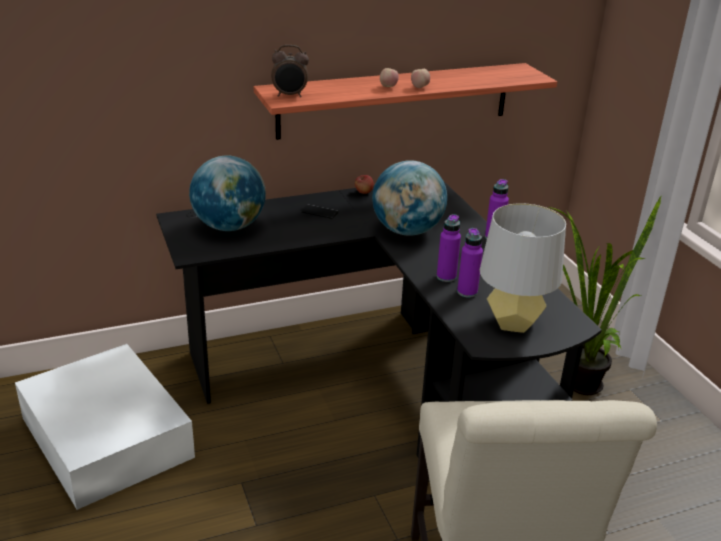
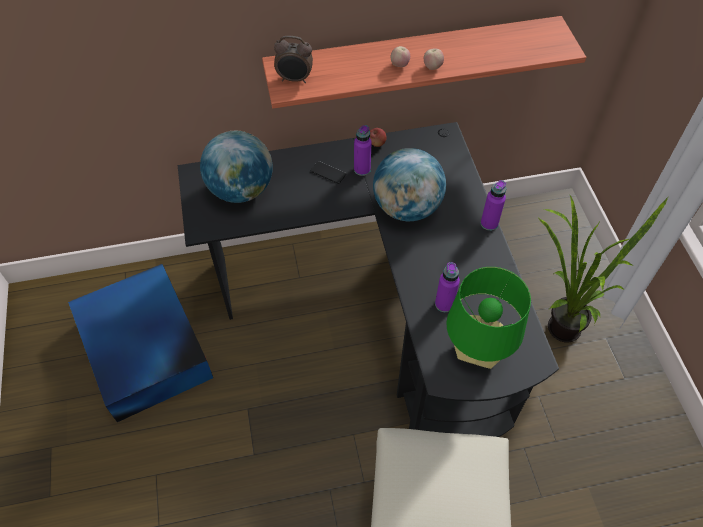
camera: 10 degrees right, 25 degrees up
(106, 439) = (145, 350): white storage box -> blue storage box
(446, 277) = (429, 280): purple bottle -> purple bottle (362, 169)
(512, 322) = (477, 351): grey table lamp -> green table lamp

